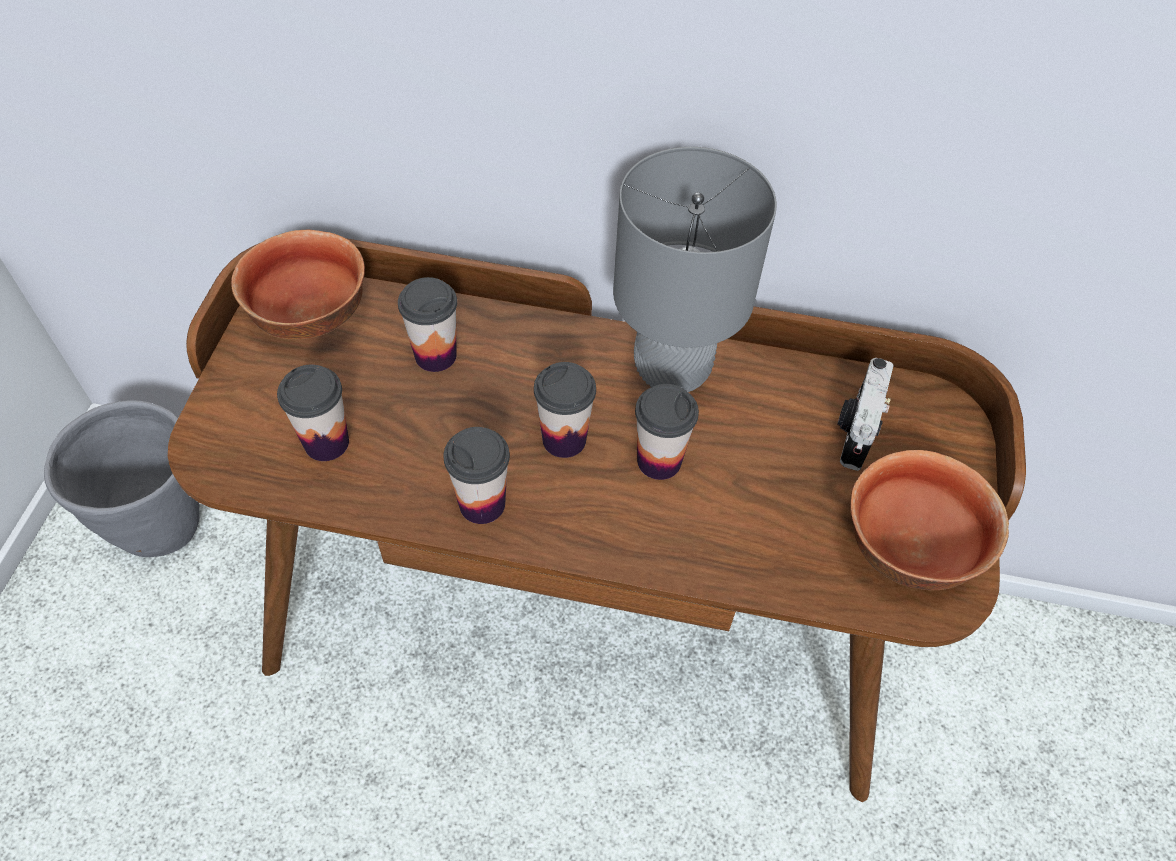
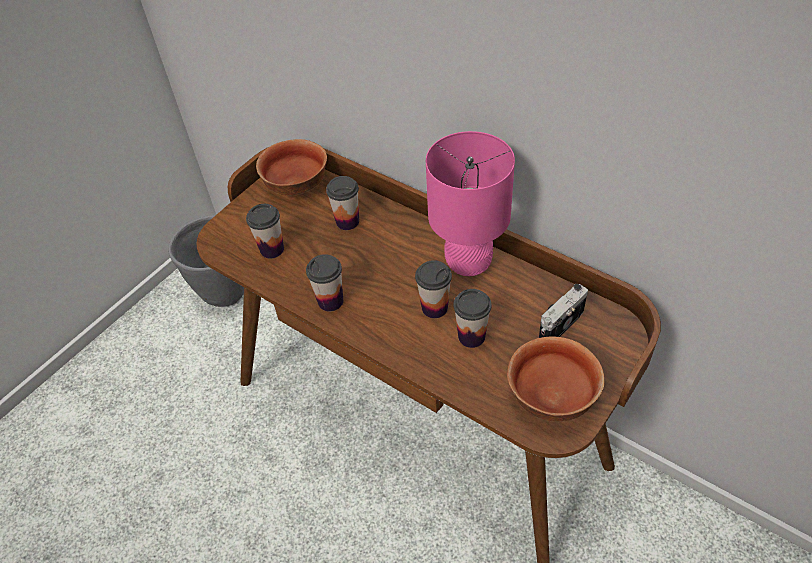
camera: 30 degrees right, 5 degrees down
(564, 439) = (390, 282): cup -> cup (471, 336)
(669, 370) = (467, 262): grey table lamp -> pink table lamp

